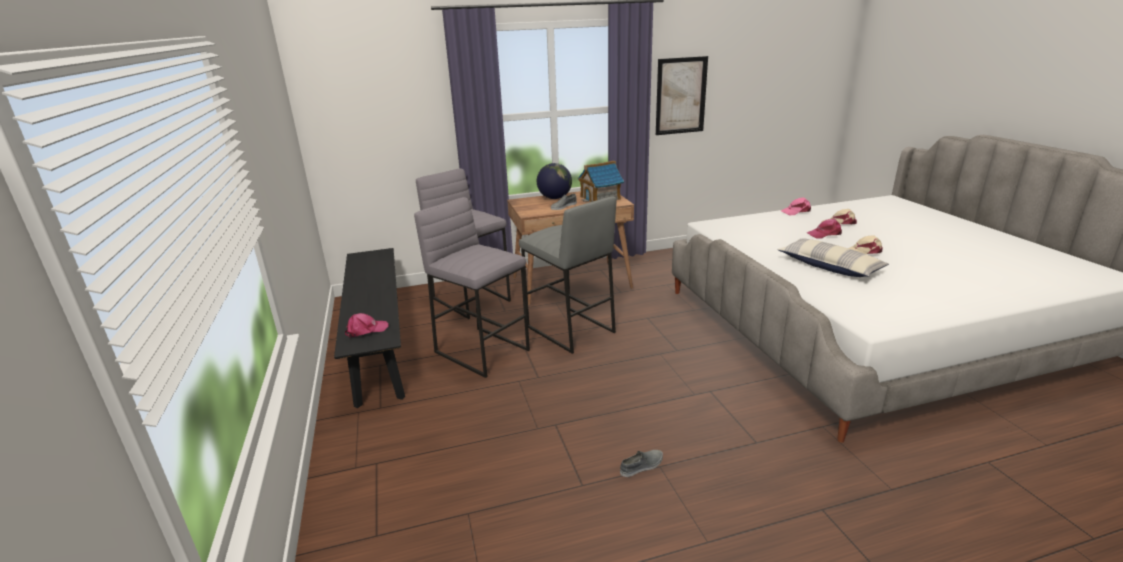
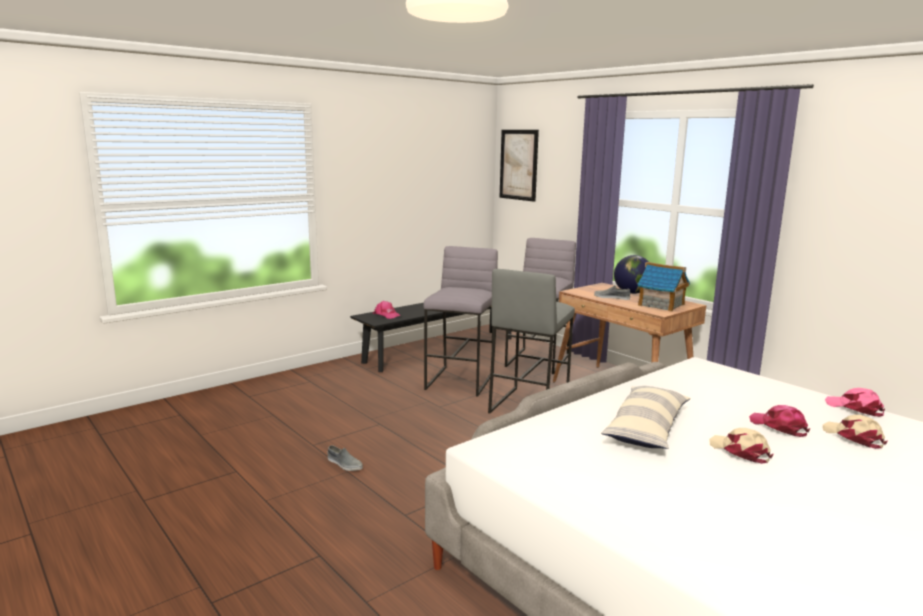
camera: 65 degrees right, 10 degrees down
(681, 96) = (843, 215): picture -> picture (518, 165)

